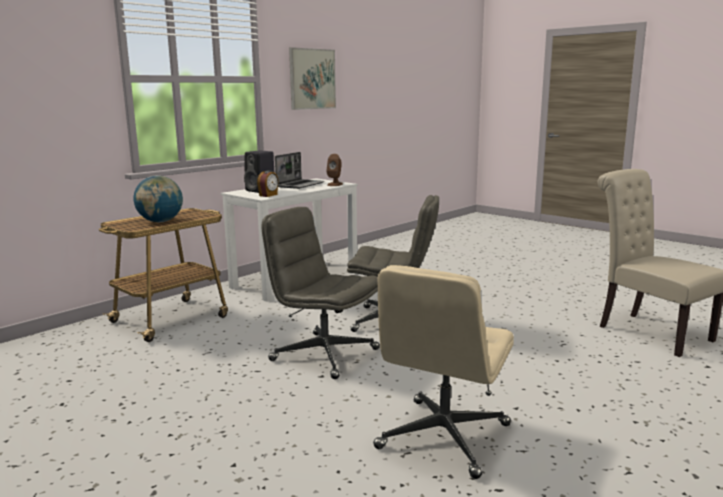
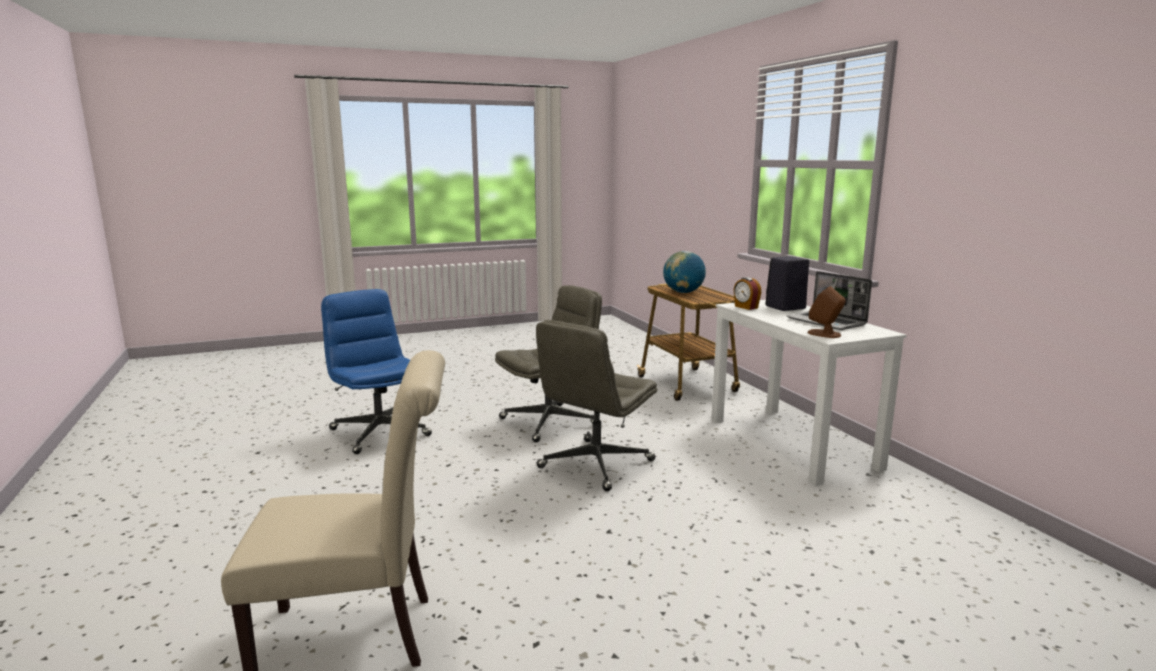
camera: 115 degrees right, 0 degrees up
(312, 79) = (977, 165): picture -> none
(443, 437) = (379, 432): beige office chair -> blue office chair

